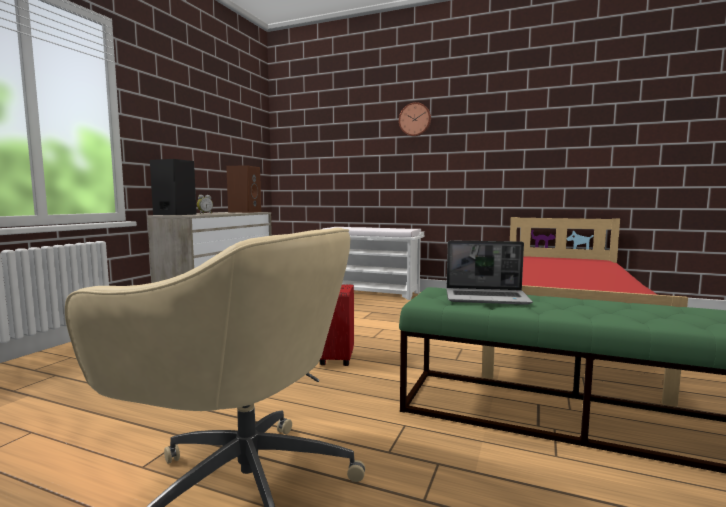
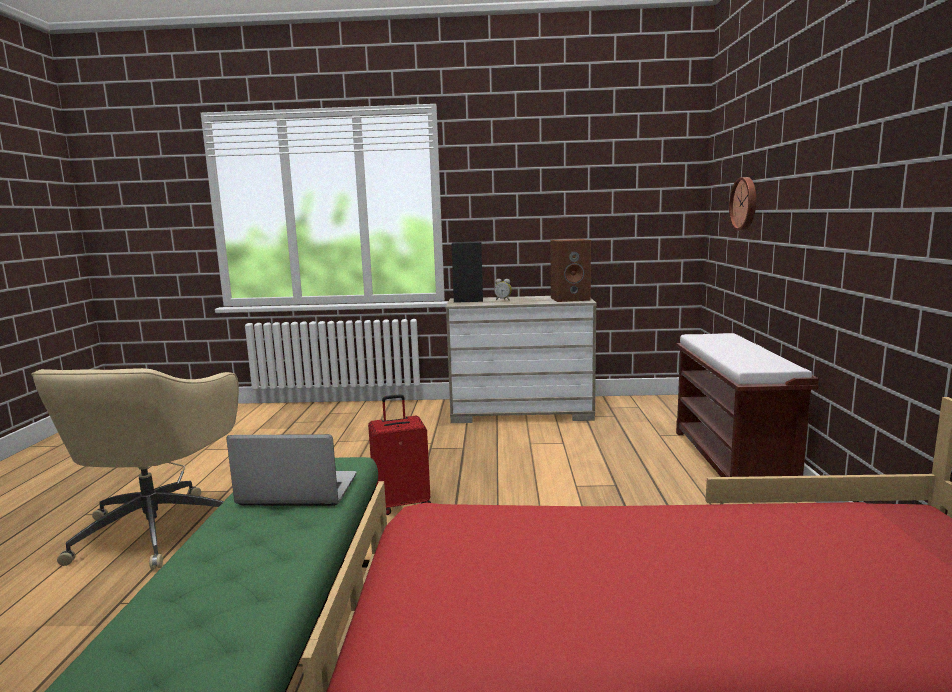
camera: 70 degrees right, 5 degrees up
(371, 292) = (732, 461): white bench -> brown bench
(415, 119) = (833, 136): wall clock -> wall clock (745, 204)
(487, 298) = (296, 492): laptop -> laptop turned 105 degrees clockwise

